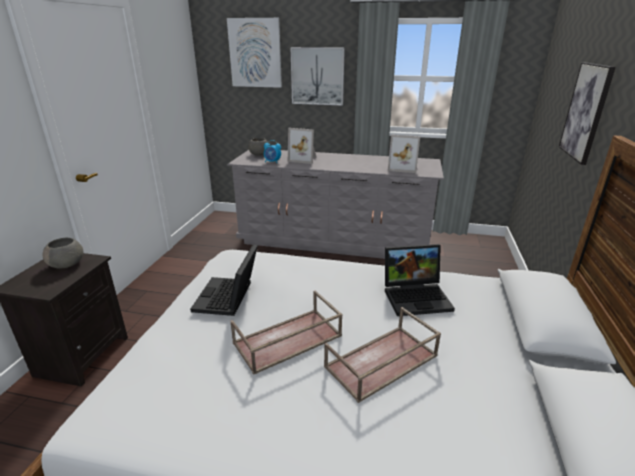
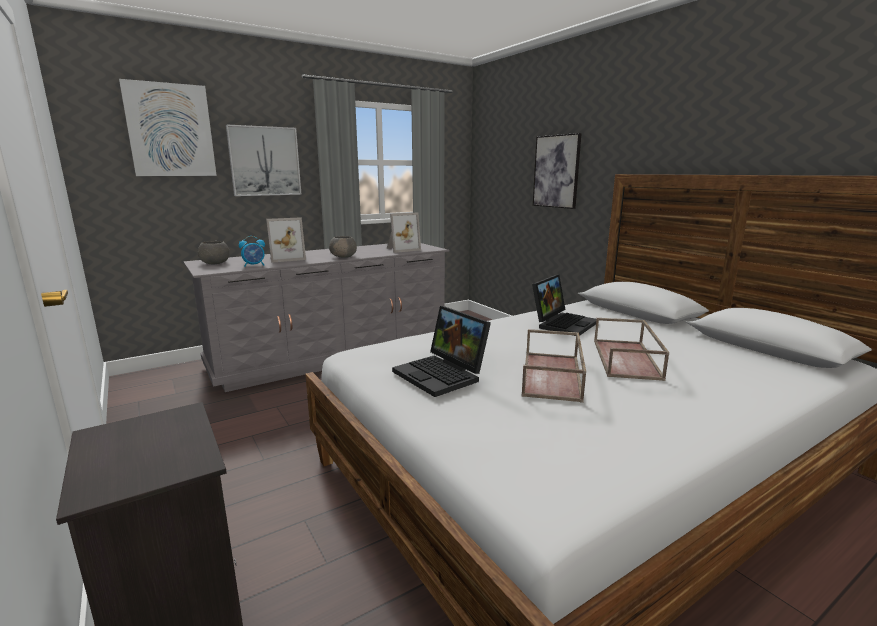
camera: 45 degrees left, 10 degrees down
(67, 264) = (146, 433): grey bowl -> grey bowl (344, 257)

